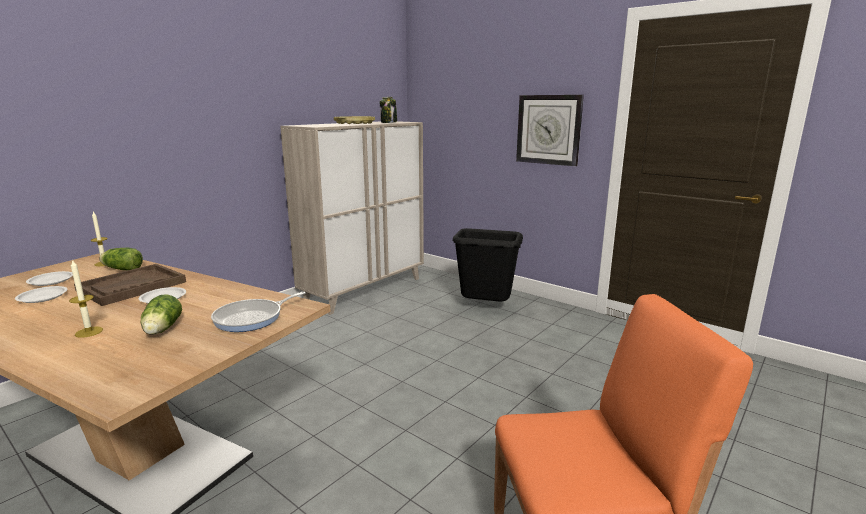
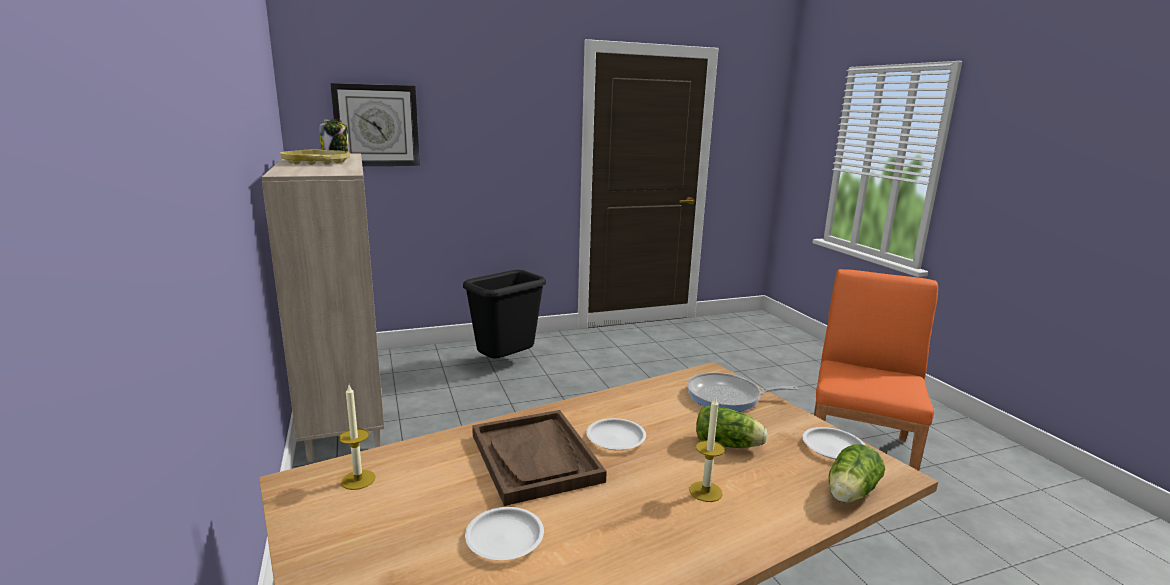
camera: 60 degrees left, 0 degrees up
(51, 281) = (405, 534): white plate -> white plate (832, 447)
(121, 269) = (423, 464): lettuce -> lettuce (849, 493)
(252, 318) = (728, 397): frying pan -> frying pan turned 105 degrees clockwise
(549, 129) = (515, 155): wall clock -> wall clock (376, 125)

